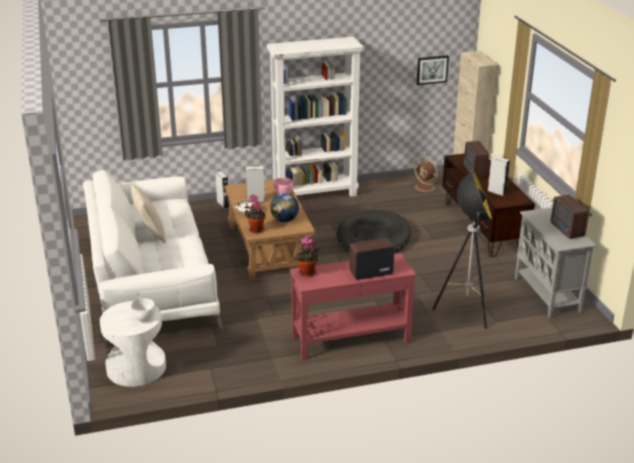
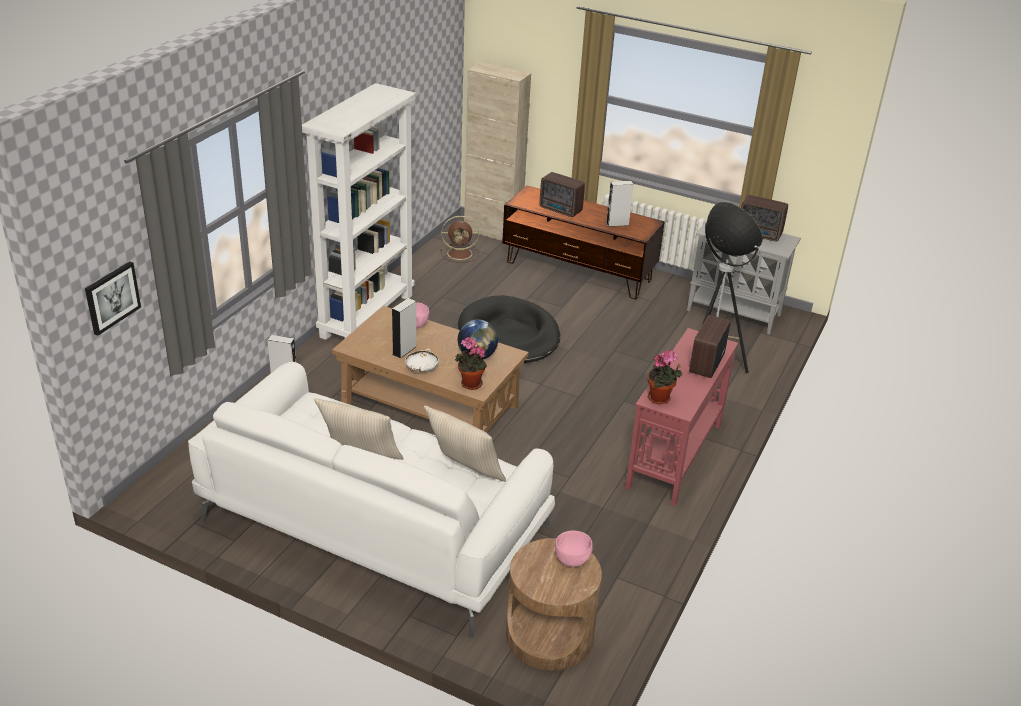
camera: 50 degrees left, 5 degrees up
(136, 368) = (549, 635): white side table -> brown side table
(144, 318) = (572, 560): white bowl -> pink bowl
(179, 263) = (464, 473): none -> beige pillow
(432, 69) = (434, 102): picture -> picture (112, 297)

